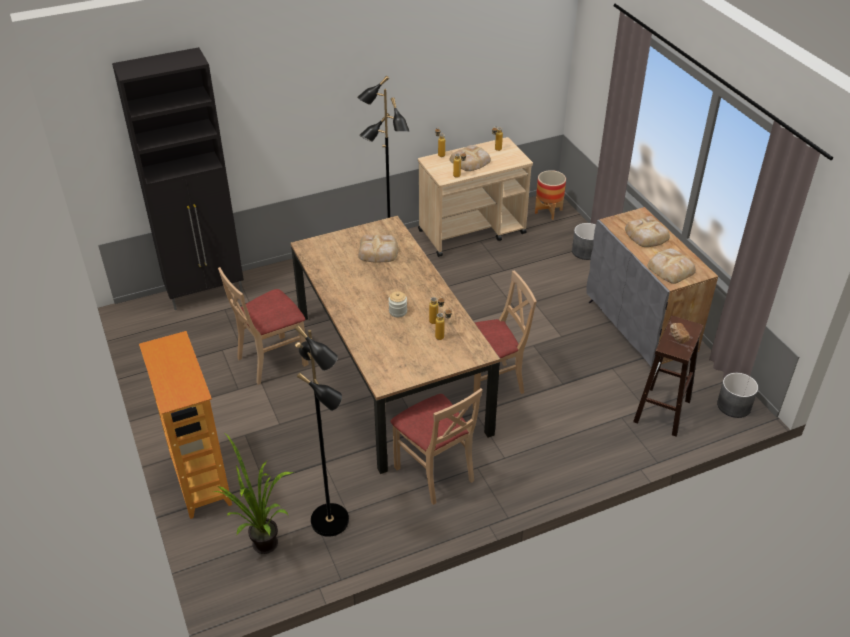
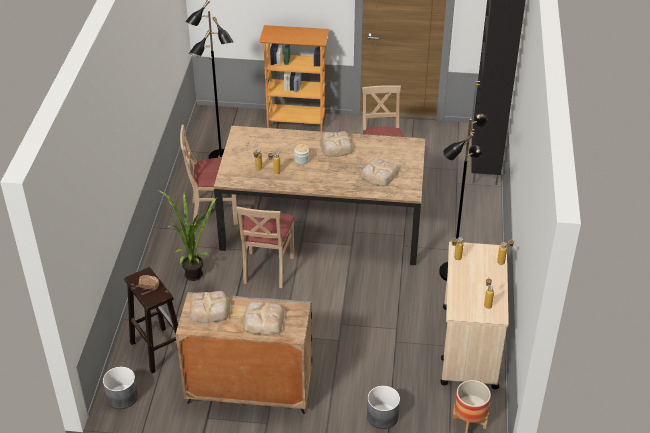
camera: 120 degrees right, 0 degrees up
(261, 549) = (226, 130): potted plant -> potted plant (191, 272)
(471, 161) = (477, 277): bread -> bread (336, 147)

